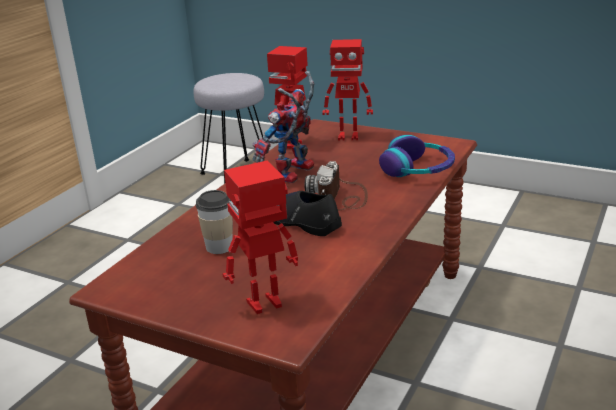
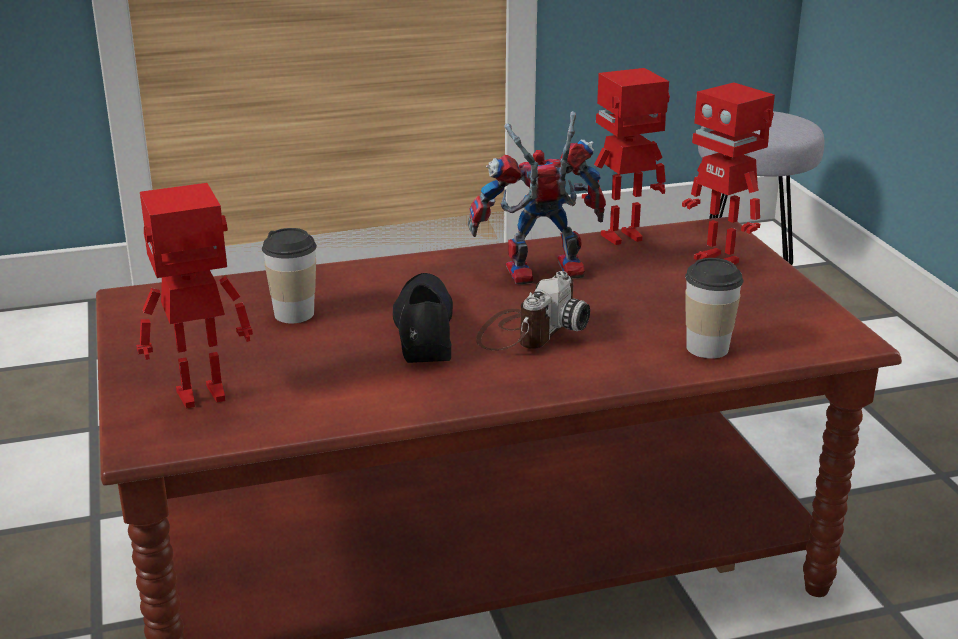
camera: 45 degrees right, 0 degrees up
(265, 305) = (203, 397): toy robot -> toy robot turned 45 degrees counterclockwise
(341, 198) = (527, 331): camera -> camera turned 150 degrees clockwise
(418, 169) = (707, 348): headphones -> cup

